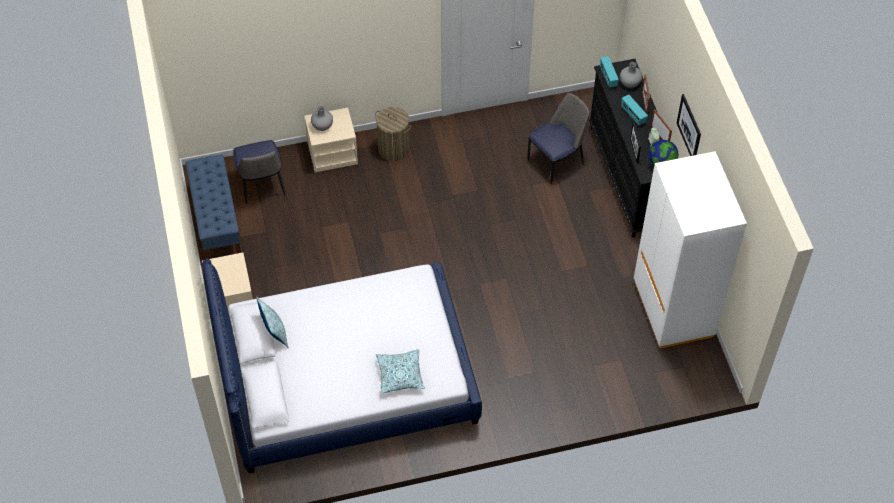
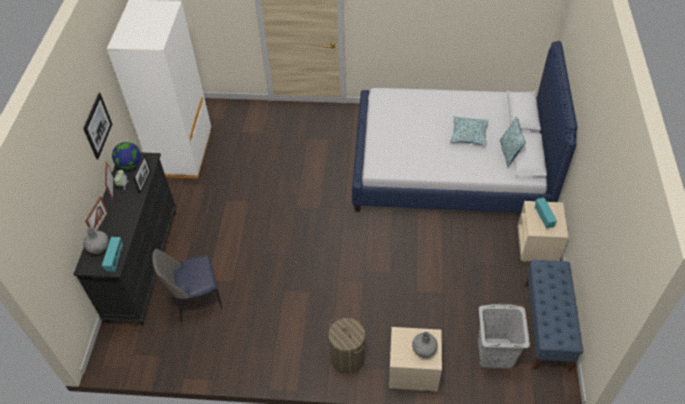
camera: 160 degrees left, 5 degrees down
(261, 186) = (495, 352): chair -> grey laundry basket
(400, 374) = (416, 105): pillow -> pillow (469, 135)
(633, 115) = (121, 214): radio -> radio (544, 218)

